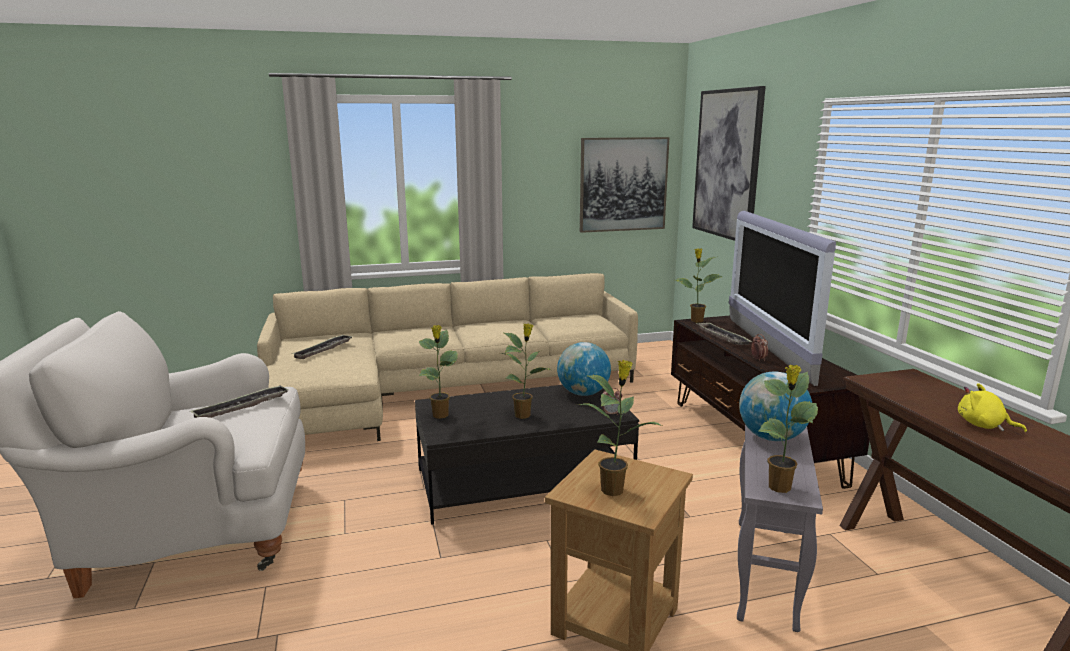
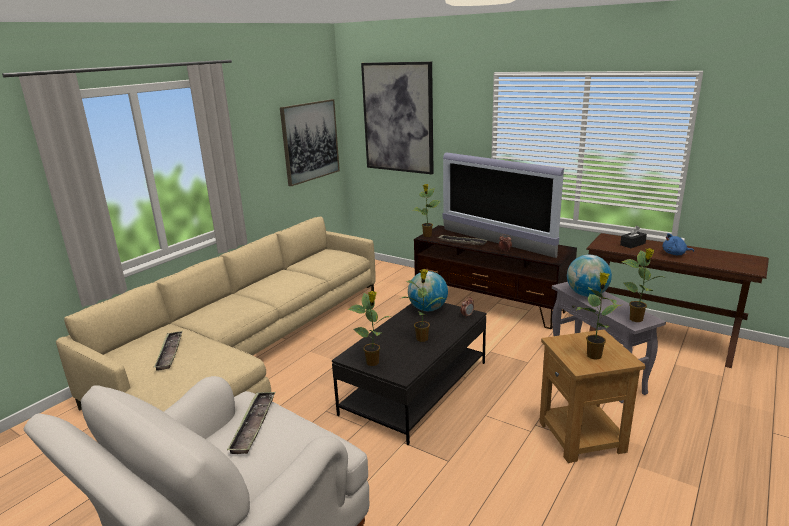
camera: 40 degrees left, 5 degrees up
(933, 393) = (632, 244): none -> black tissue box
(983, 425) = (675, 254): yellow plush toy -> blue plush toy

